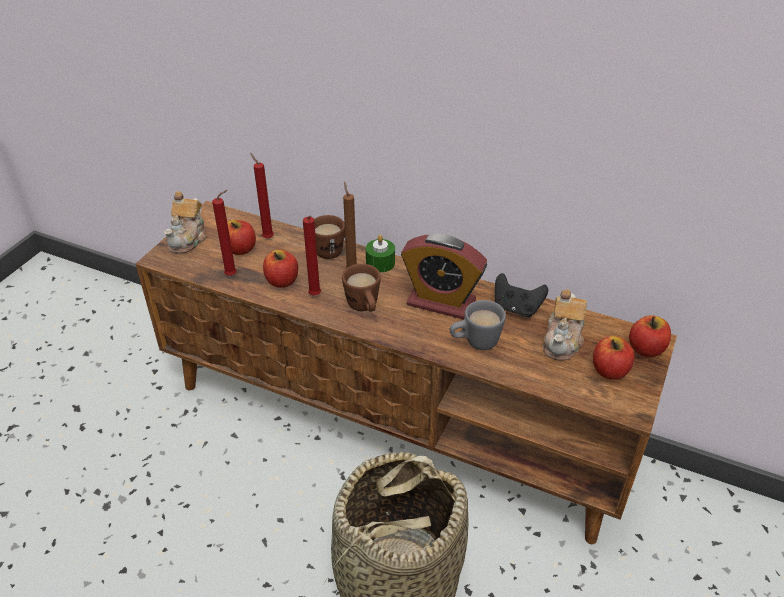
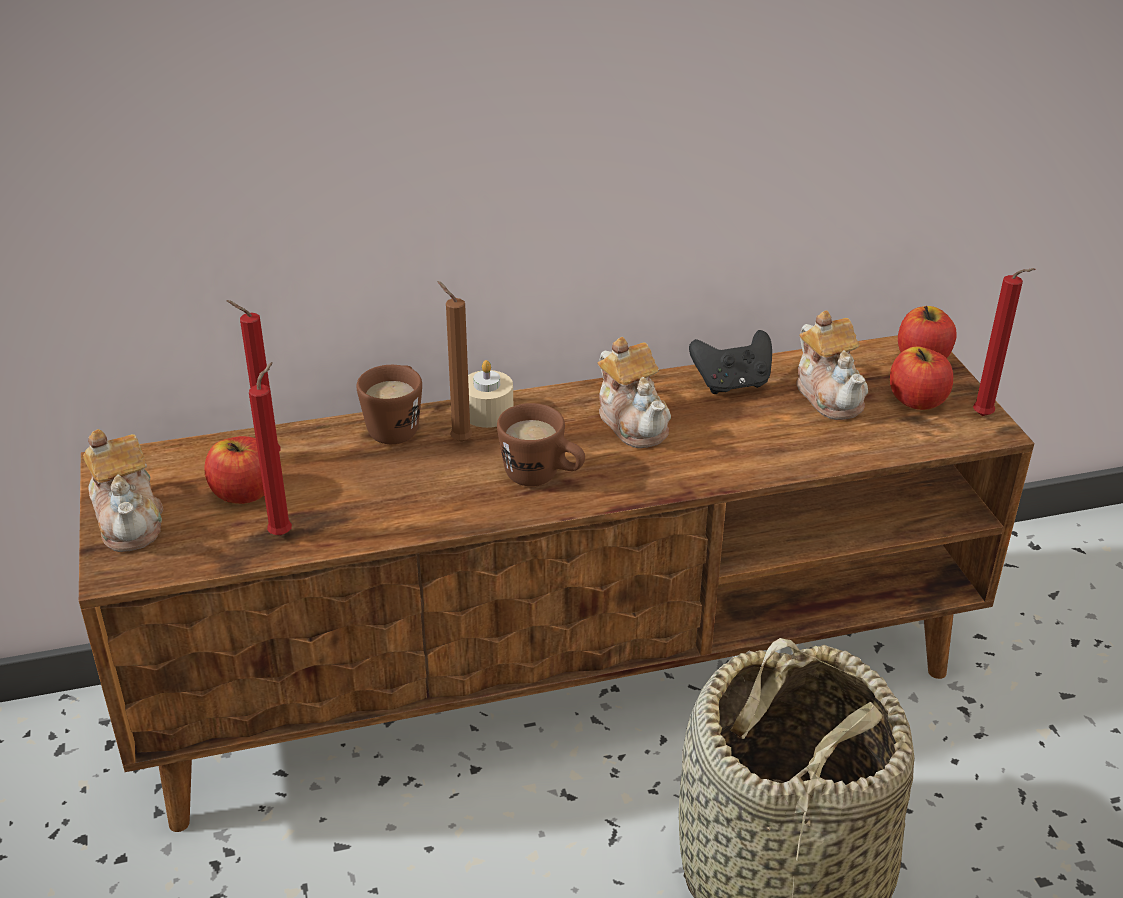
camera: 40 degrees left, 5 degrees down
(282, 281) = (374, 503): apple -> none
(315, 296) = (453, 498): red candle -> red candle (985, 417)
(380, 263) = (487, 412): green candle -> beige candle
(441, 302) = (633, 421): alarm clock -> teapot
(475, 342) = (736, 447): grey mug -> none

